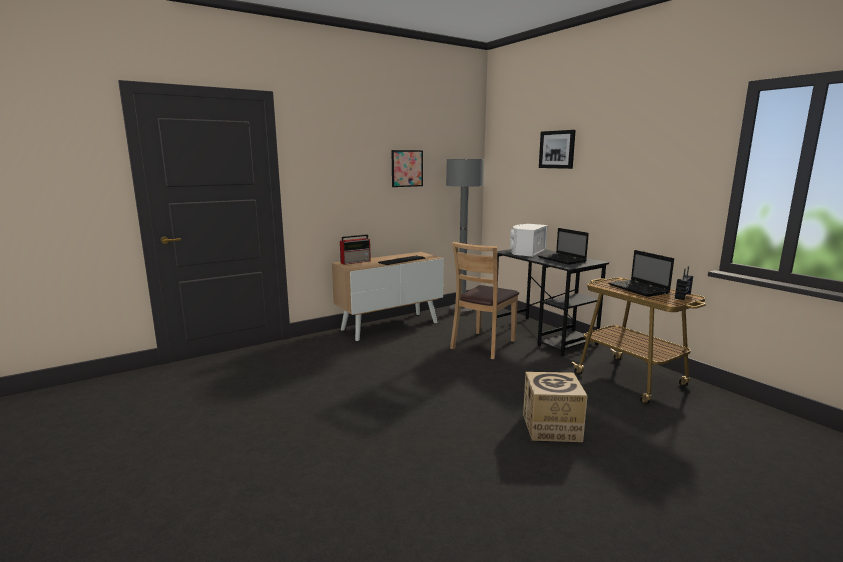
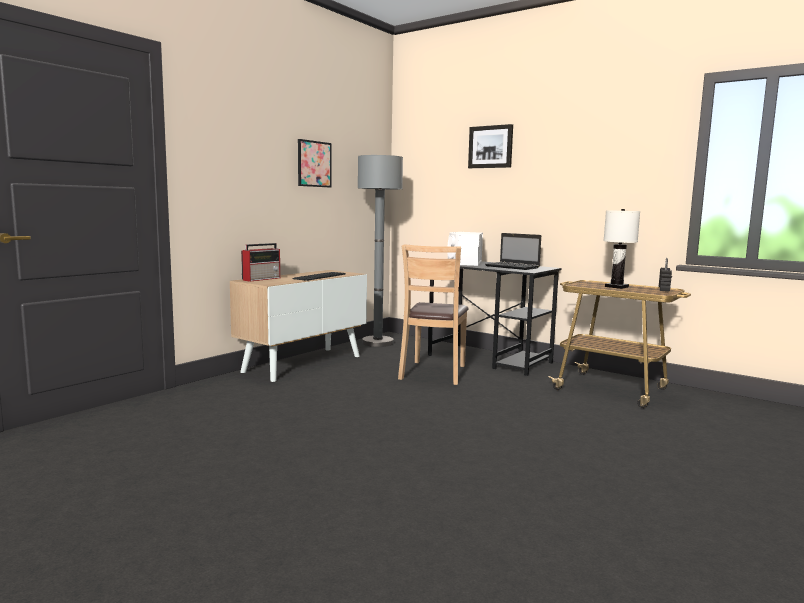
camera: 20 degrees left, 5 degrees down
(551, 427) = (575, 438): cardboard box -> none
(639, 289) = (617, 287): laptop -> white table lamp

